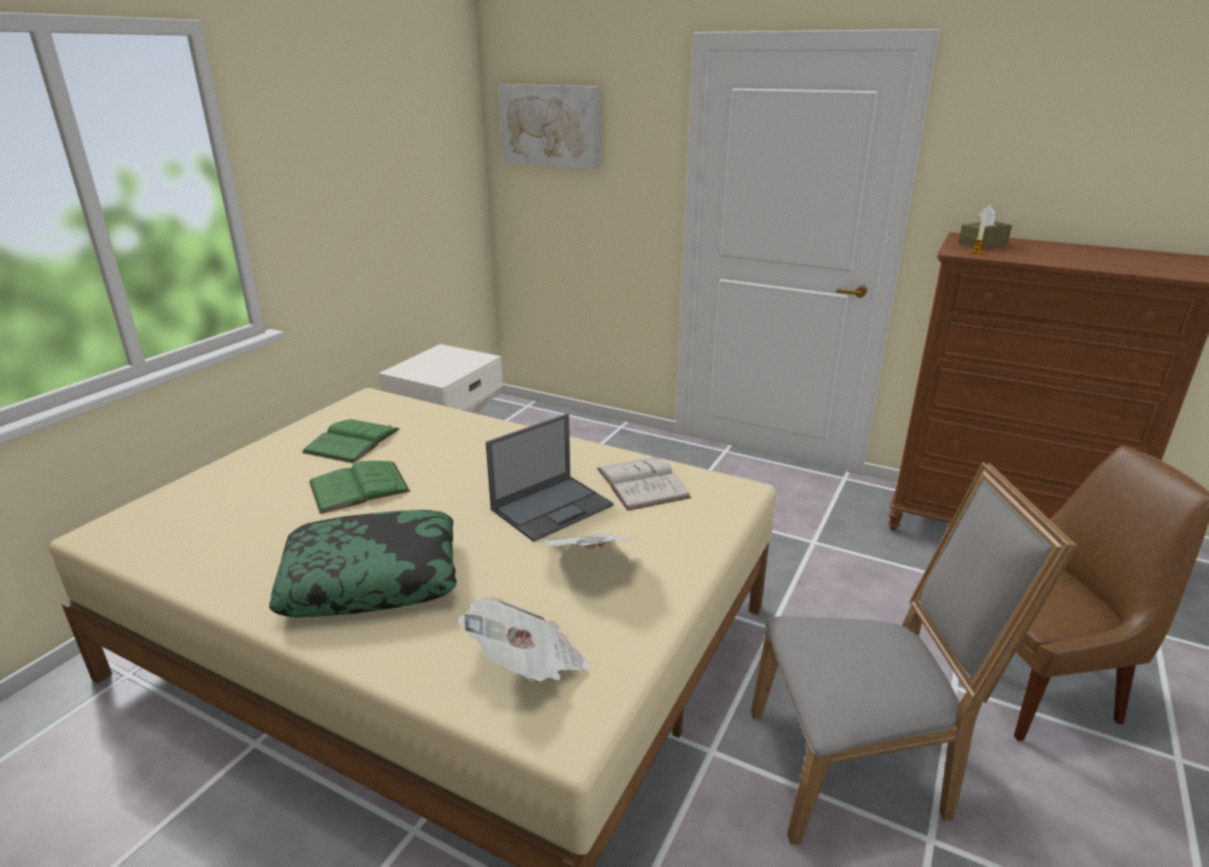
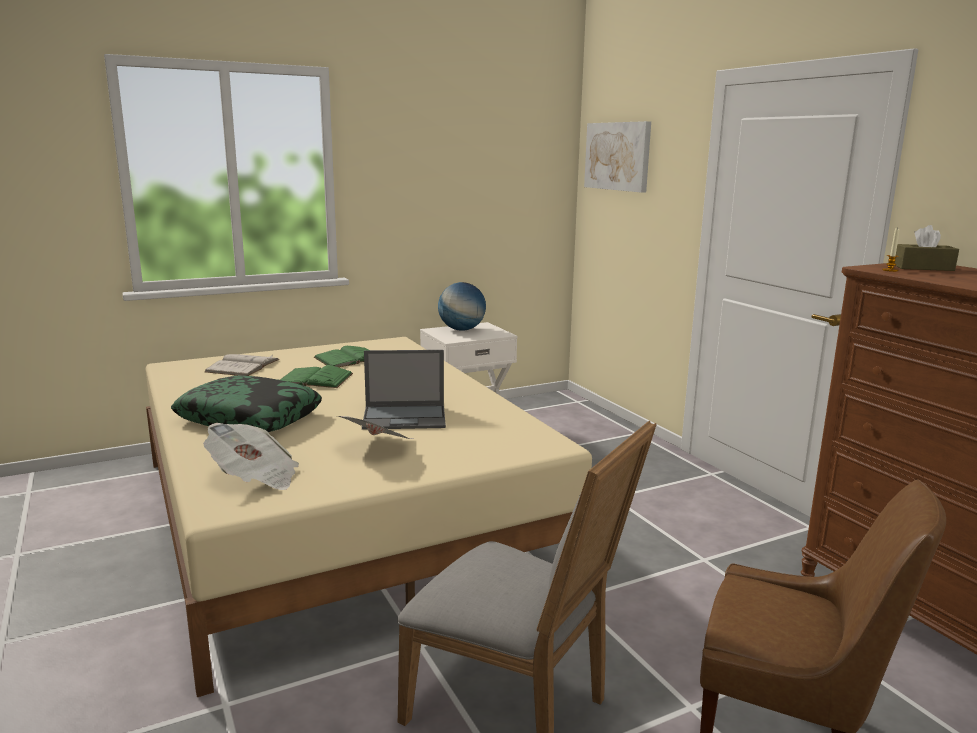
camera: 35 degrees right, 10 degrees down
(429, 362) = (461, 329): none -> globe
(642, 483) = (489, 422): white book -> white book (243, 365)

